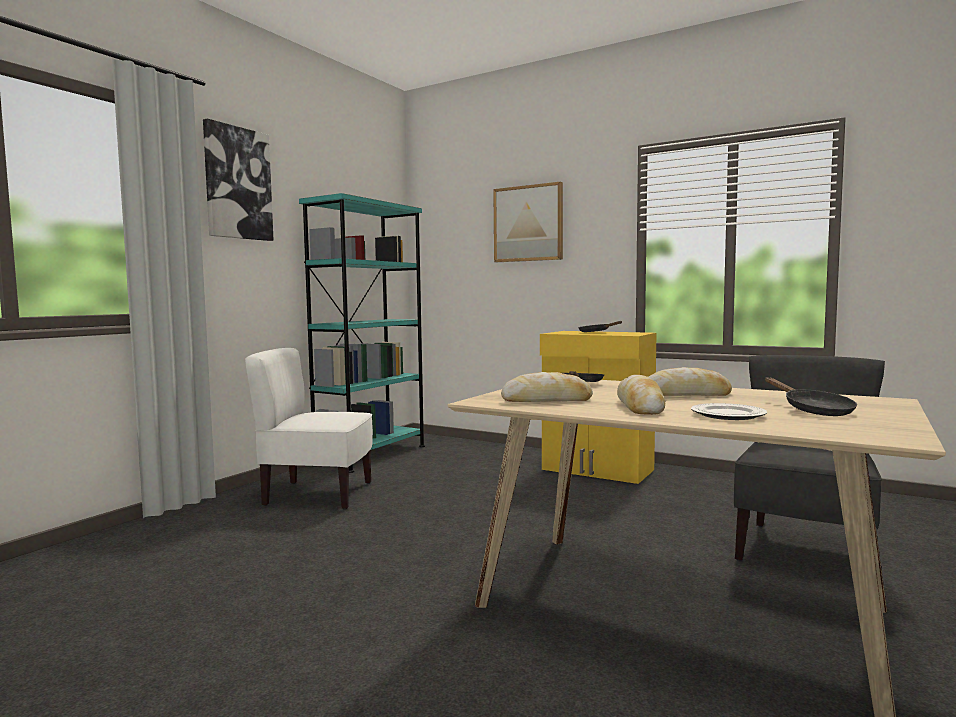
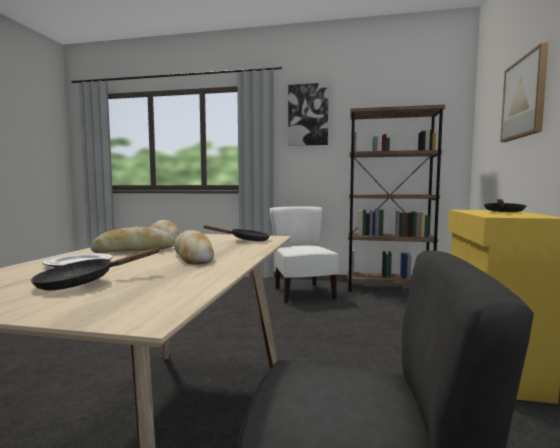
camera: 70 degrees right, 0 degrees up
(371, 455) = (388, 289): turquoise bookcase -> brown bookcase

